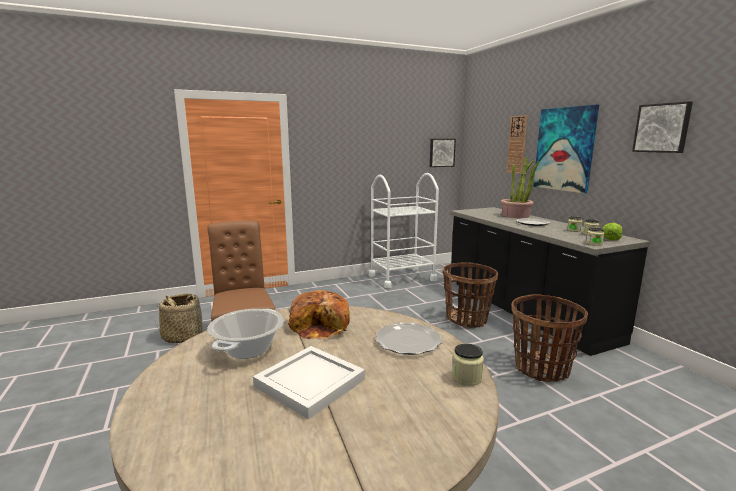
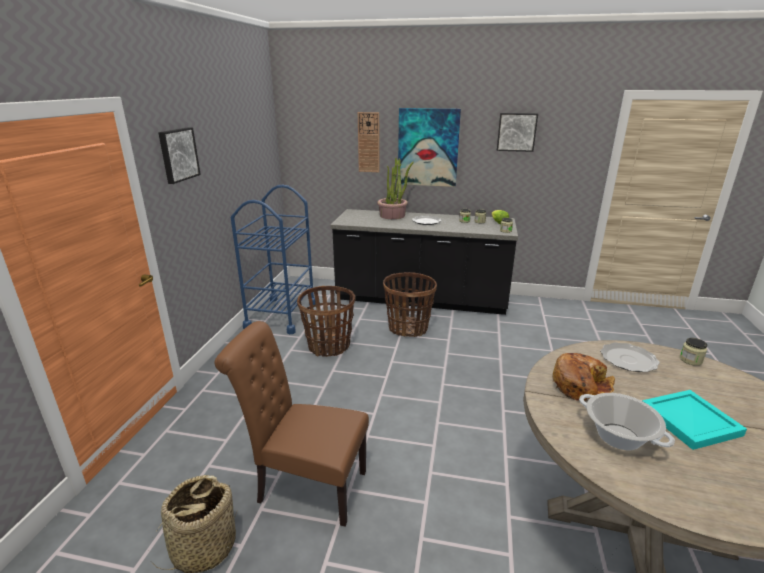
camera: 55 degrees left, 10 degrees up
(310, 384) = (691, 421): white tray -> turquoise tray
(402, 278) = (281, 315): white cart -> blue cart
(441, 152) = (268, 154): picture -> picture (178, 154)
(541, 369) = (506, 339): basket -> basket (329, 346)

